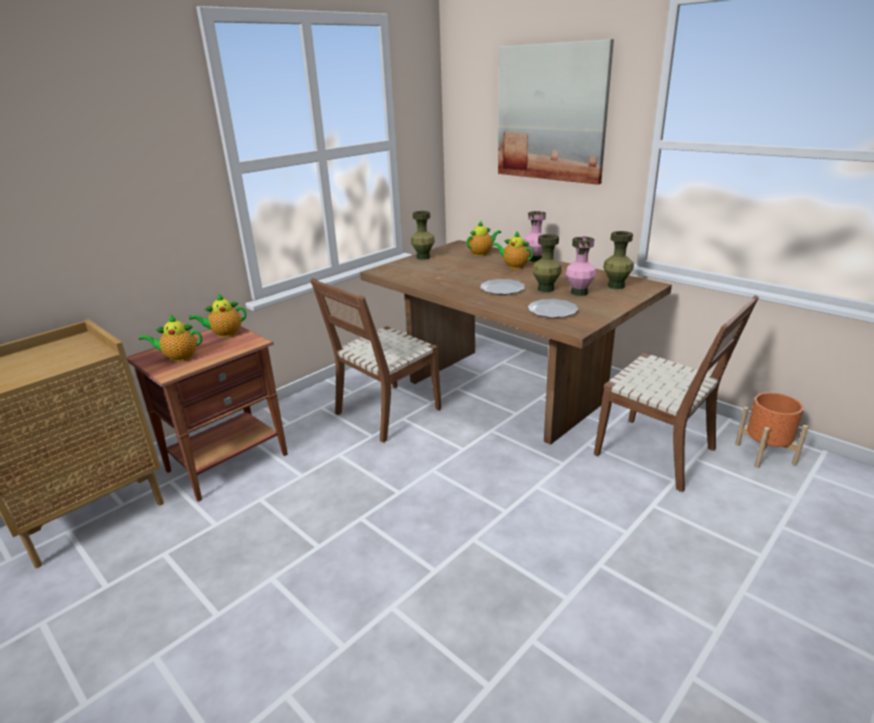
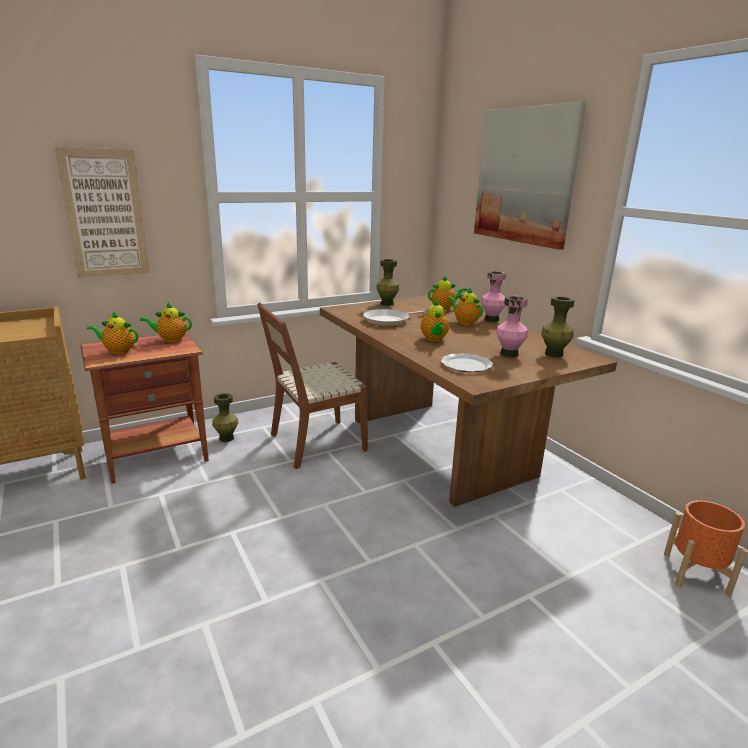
camera: 15 degrees right, 5 degrees down
(123, 204) = (105, 214): none -> picture
(442, 276) = (388, 320): none -> frying pan
(501, 289) = (434, 339): plate -> teapot
(545, 289) = (477, 346): green vase -> green vase (226, 438)
(659, 455) = (567, 545): chair -> none

